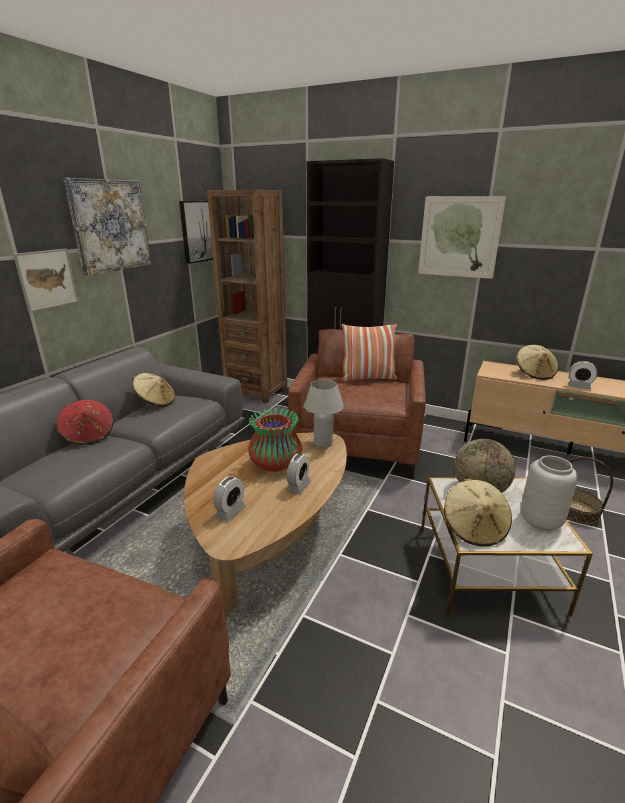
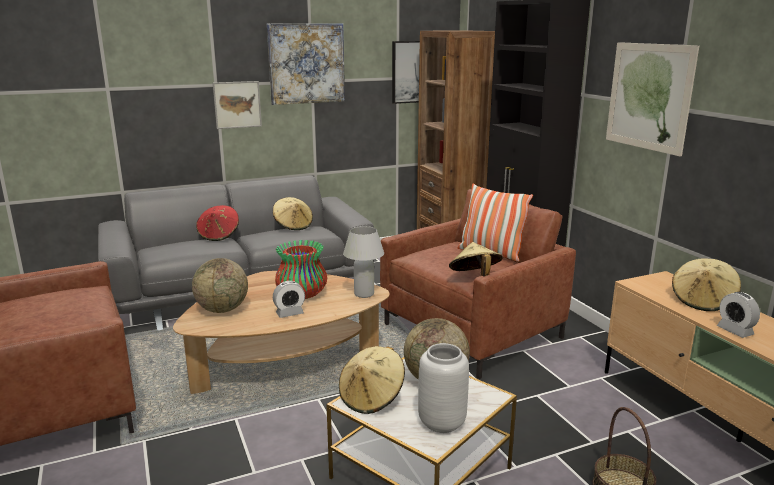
camera: 40 degrees right, 5 degrees down
(230, 512) = (222, 309): alarm clock -> globe
(396, 400) = (474, 277): none -> beige hat

